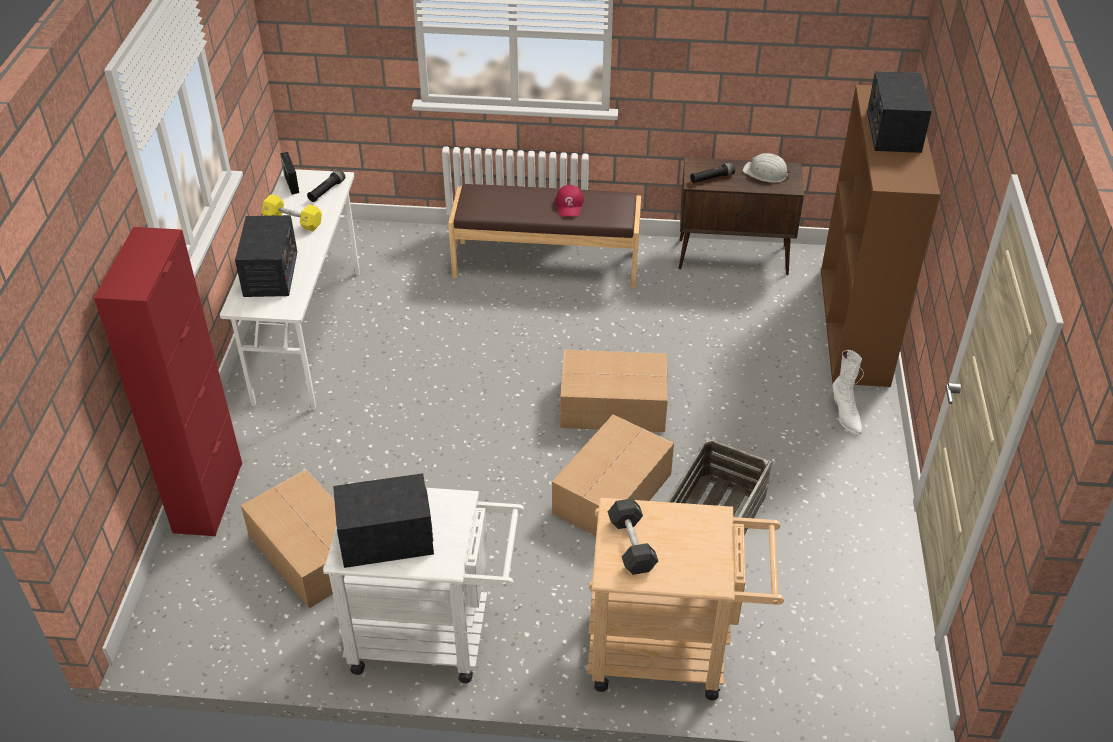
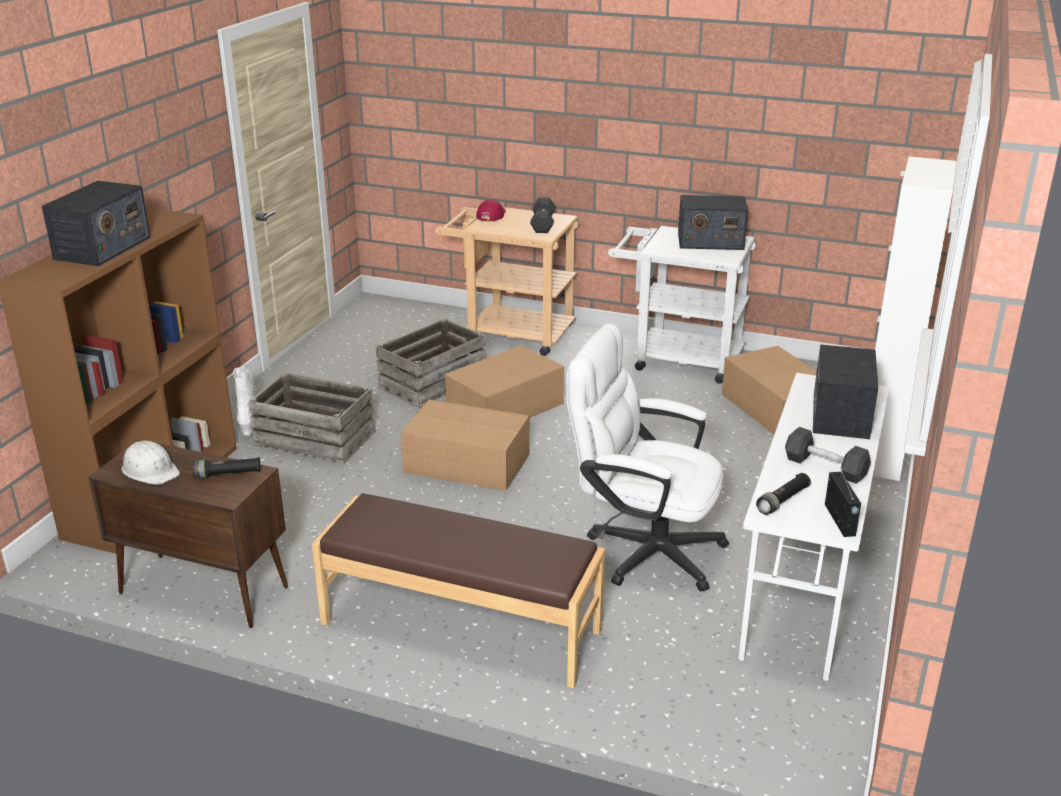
camera: 165 degrees left, 15 degrees down
(208, 497) = (881, 453): red cabinet -> white cabinet
(293, 221) = (825, 467): yellow dumbbell -> black dumbbell
(434, 343) = (642, 549): none -> white office chair
(569, 205) = (425, 532): red cap -> red cap (491, 215)
(772, 408) = (314, 439): none -> crate

